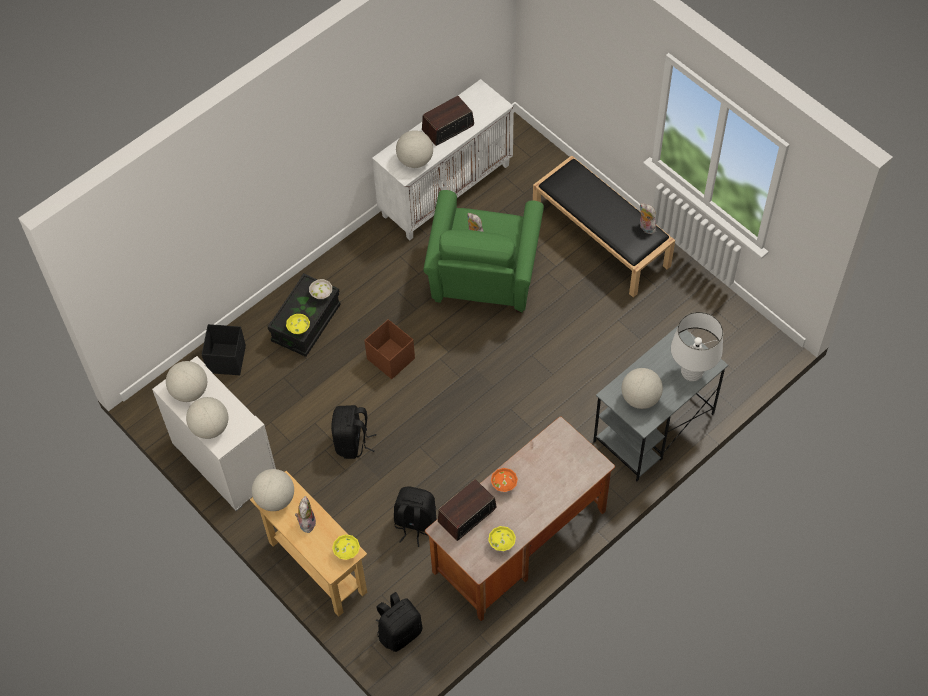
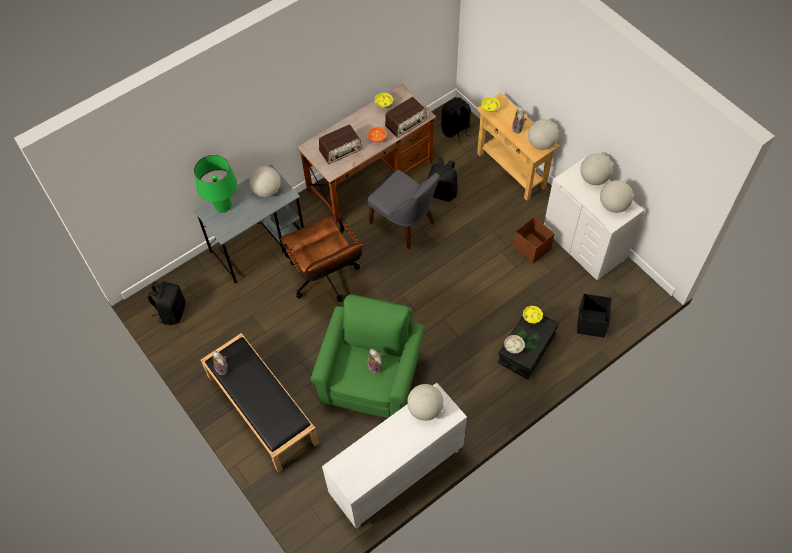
camera: 175 degrees left, 0 degrees up
(352, 443) = (487, 250): black backpack -> black backpack (172, 312)
(390, 358) = (455, 313): brown storage box -> brown storage box (532, 249)
(447, 128) = (390, 444): radio -> radio (341, 150)
(463, 471) = (405, 224): none -> grey chair
(555, 388) = (326, 280): none -> brown office chair
(691, 372) = (223, 206): white table lamp -> green table lamp

